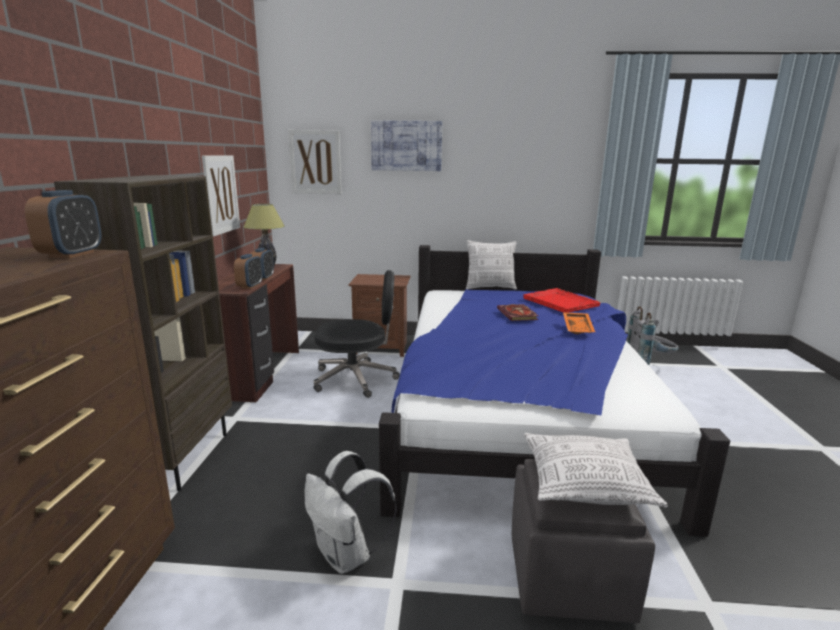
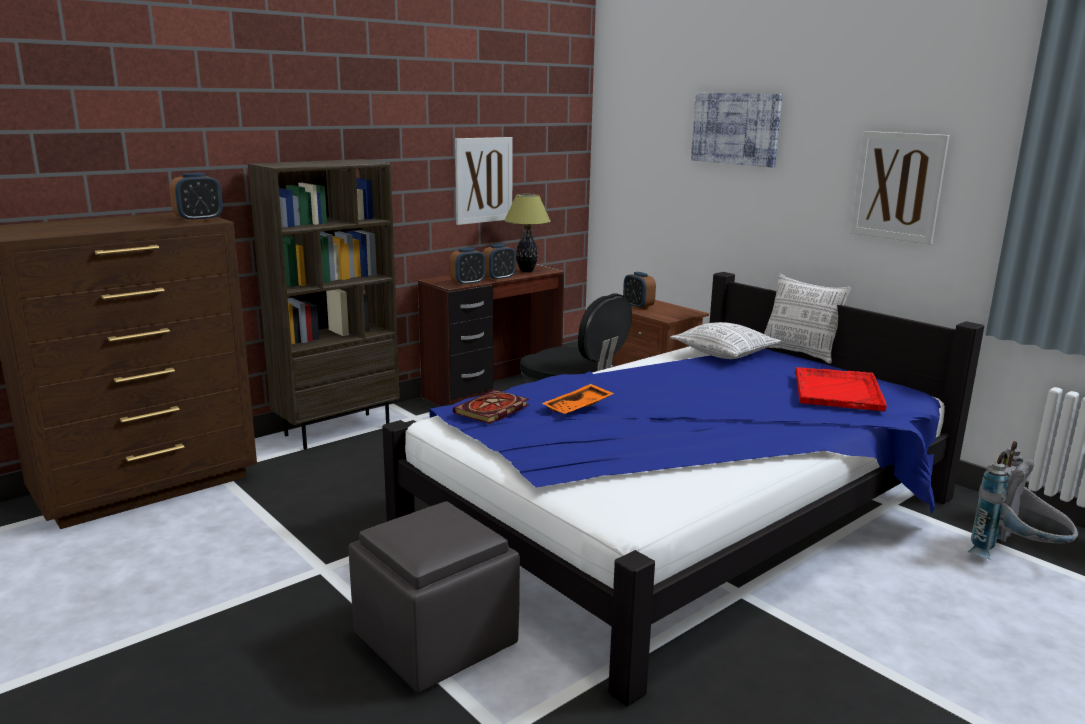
camera: 45 degrees right, 0 degrees up
(315, 162) = (636, 146): picture -> picture (898, 186)
(347, 555) = (325, 537): white backpack -> none
(363, 280) = (638, 306): none -> alarm clock
(518, 315) = (727, 387): book -> book (491, 410)
(578, 328) = (759, 421): orange tray -> orange tray (578, 408)
(585, 484) = (435, 531): pillow -> pillow (725, 353)

